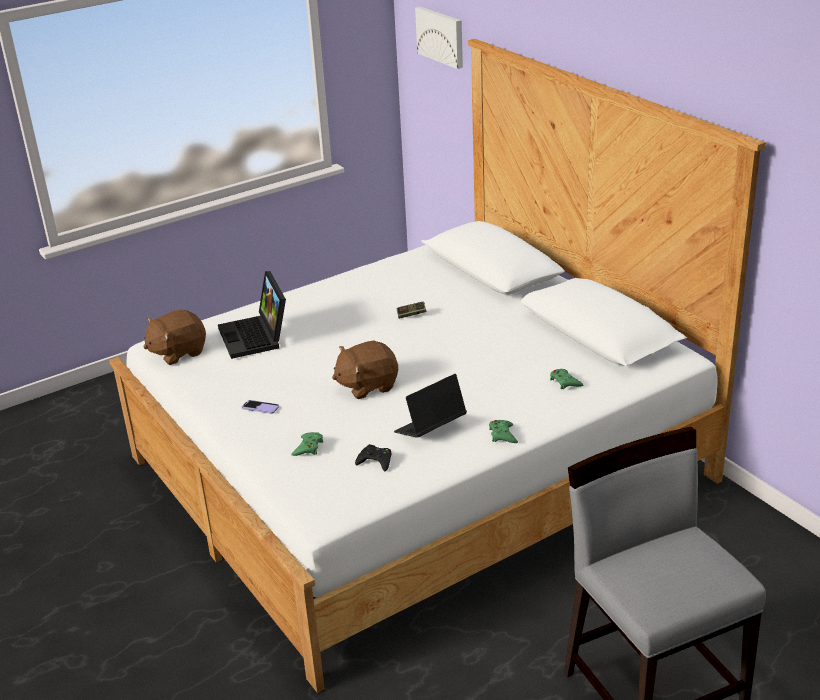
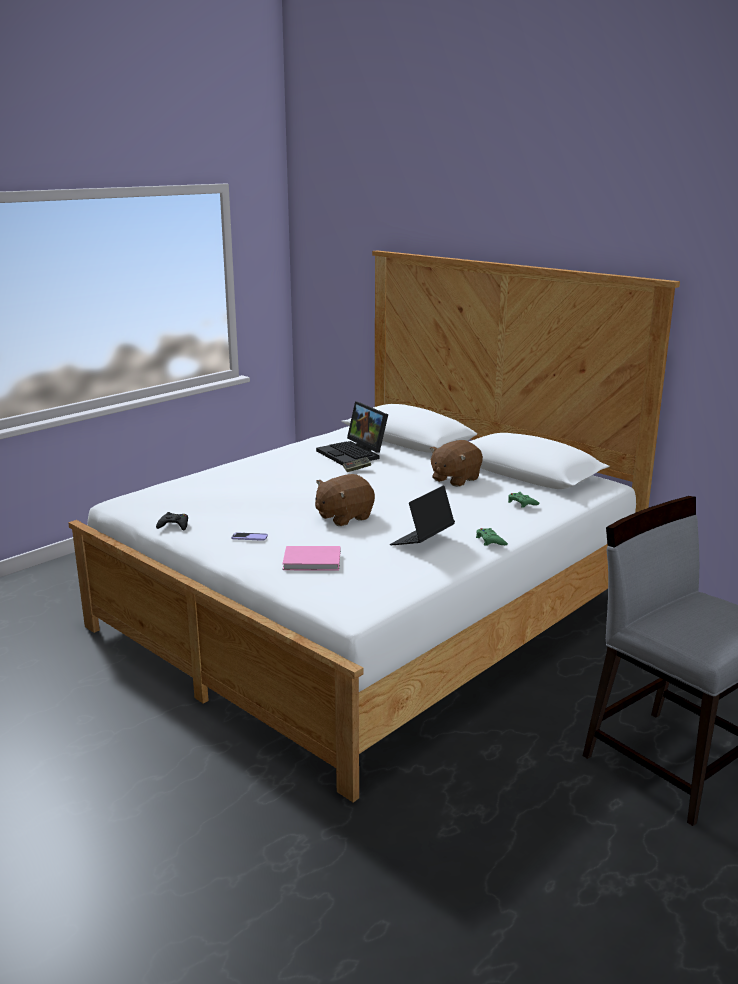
camera: 15 degrees left, 10 degrees down
(178, 352) = (145, 505): brown plush toy -> brown plush toy (455, 479)
(256, 337) = (221, 489): laptop -> laptop (354, 454)
(308, 447) = (313, 561): green game controller -> pink book
(375, 461) = (384, 566): black game controller -> black game controller (174, 525)
(441, 36) = (340, 257): picture -> none

